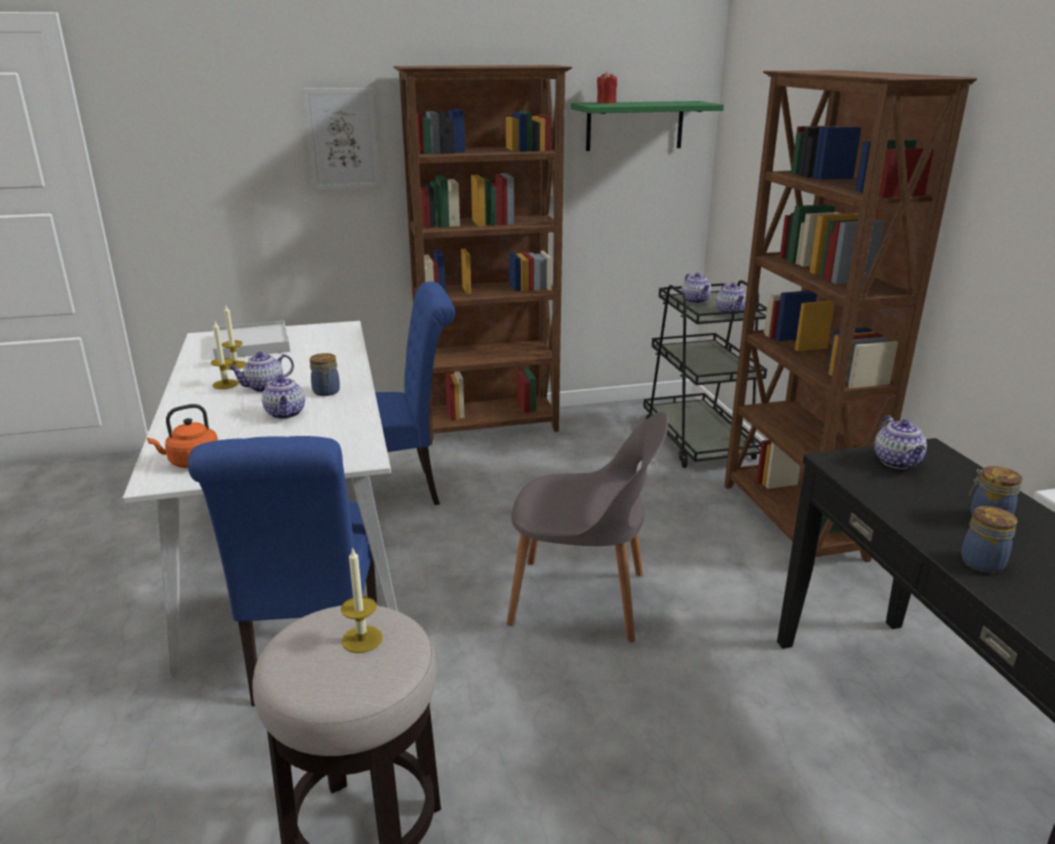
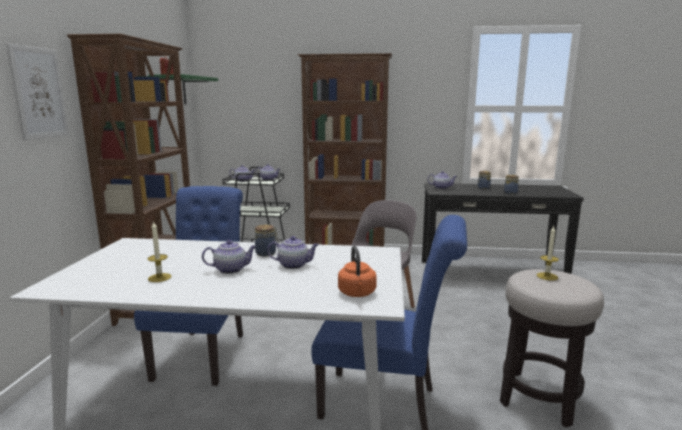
camera: 70 degrees left, 10 degrees down
(225, 384) = (203, 282): candle -> none
(251, 344) = (111, 271): white tray -> none
(264, 387) = (231, 269): teapot -> teapot turned 90 degrees counterclockwise

